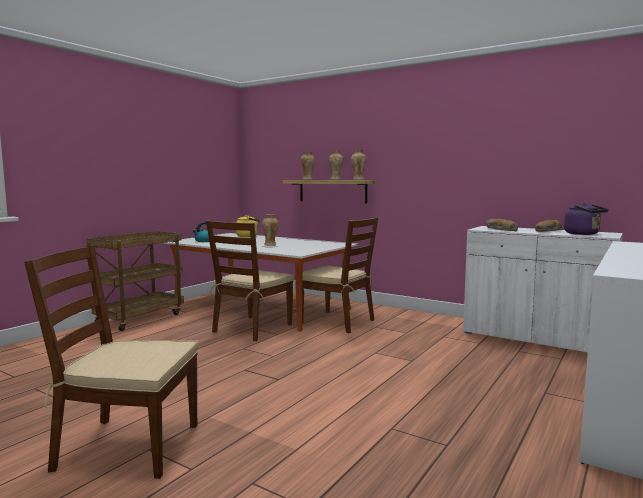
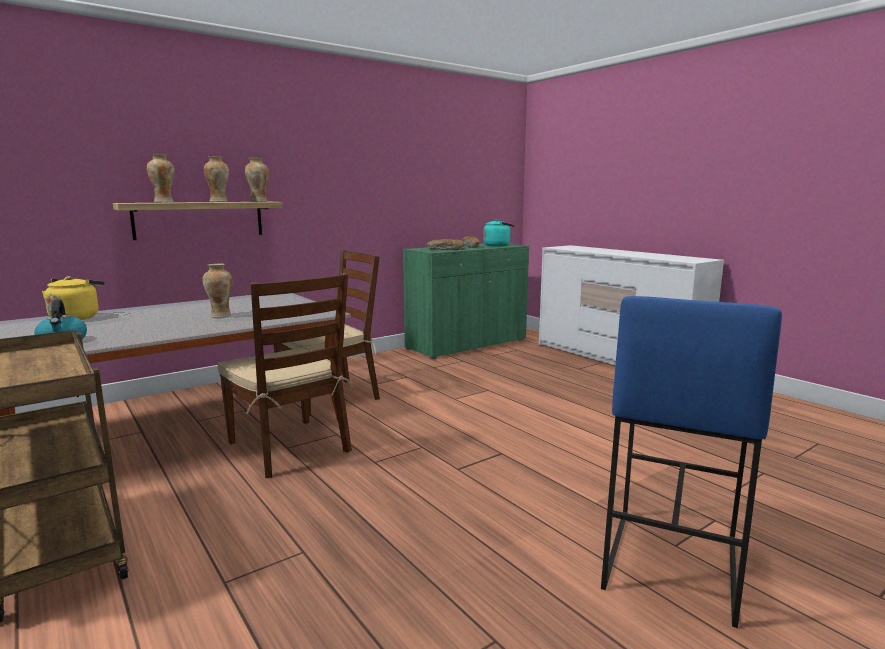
camera: 70 degrees left, 5 degrees up
(127, 446) = (669, 561): brown chair -> blue stool
(535, 338) = (467, 344): white cabinet -> green cabinet
(584, 234) = (498, 245): purple kettle -> turquoise kettle

